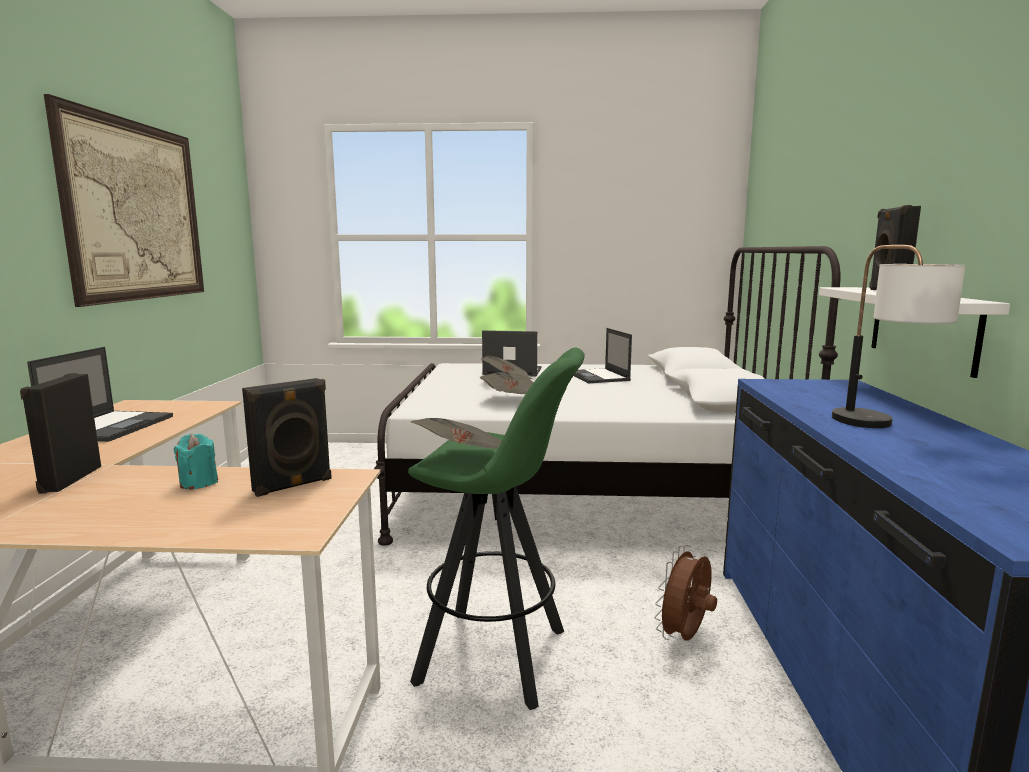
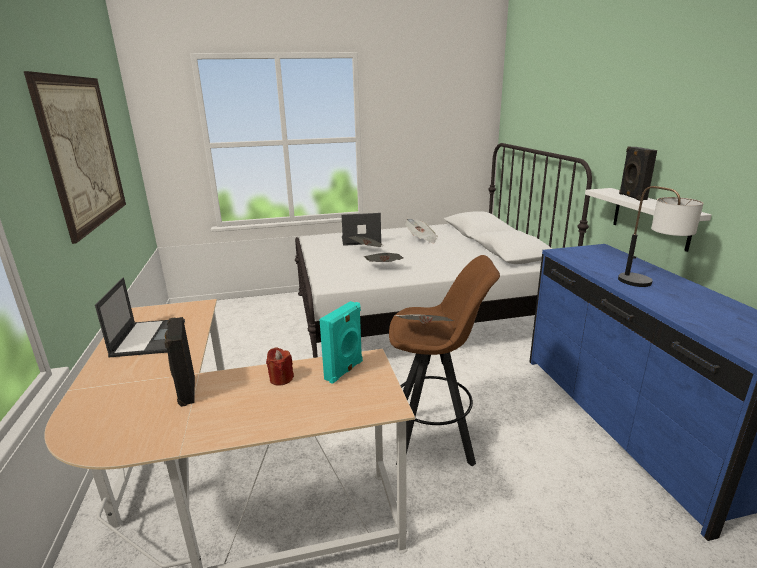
camera: 15 degrees left, 10 degrees up
(198, 483) = (281, 379): turquoise candle -> red candle
(293, 485) = (345, 371): black speaker -> turquoise speaker
(497, 657) = (435, 439): green stool -> brown stool
(598, 376) = (421, 239): laptop -> newspaper
(685, 637) = (529, 406): brown fan -> none

